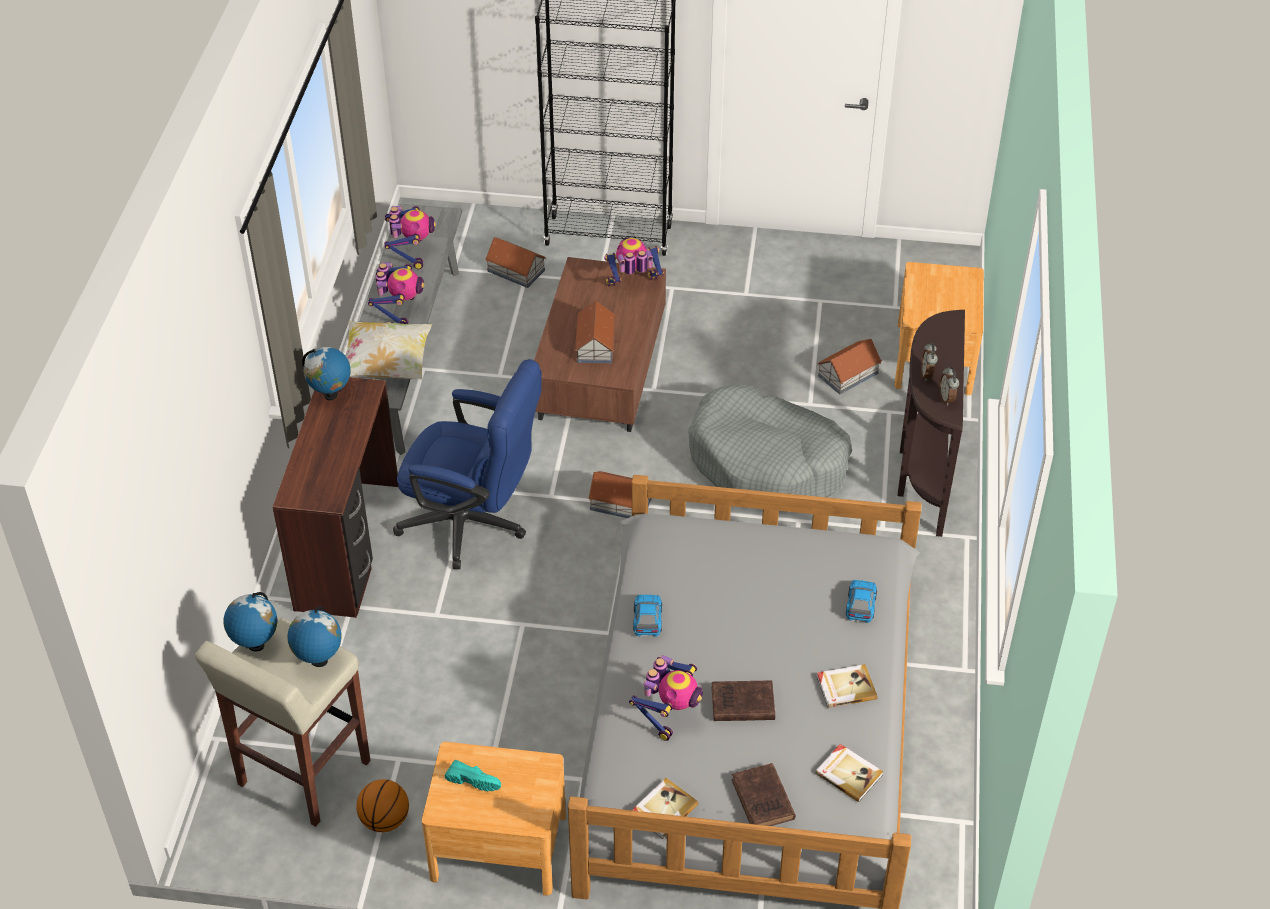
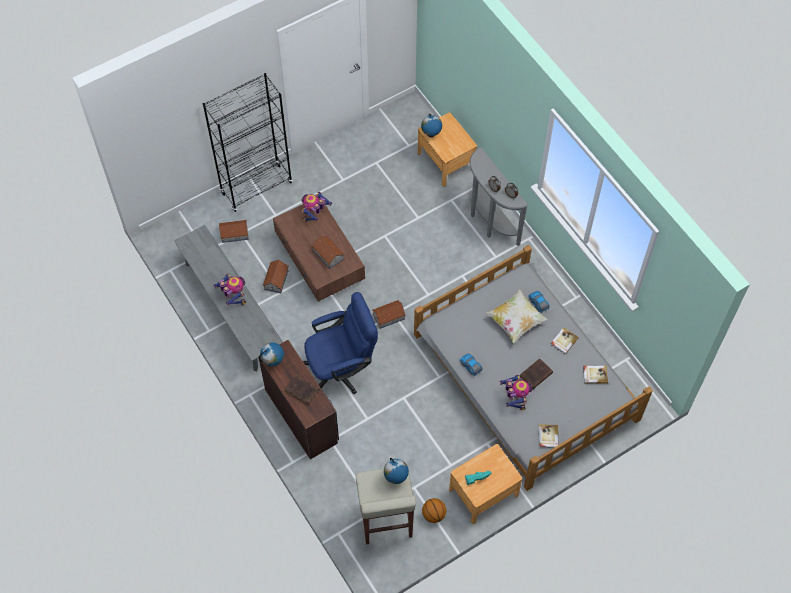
camera: 40 degrees left, 15 degrees up
(255, 645) = (366, 490): globe -> globe (431, 134)
(387, 366) = (256, 326): pillow -> pillow (515, 321)
(411, 253) = (207, 263): toy robot -> none
(763, 801) = (577, 407): brown book -> brown book (302, 391)
(767, 462) = (426, 257): grey dog bed -> none
(849, 374) = (420, 192): toy house -> toy house (276, 280)
(922, 475) = (489, 222): brown console table -> grey console table

